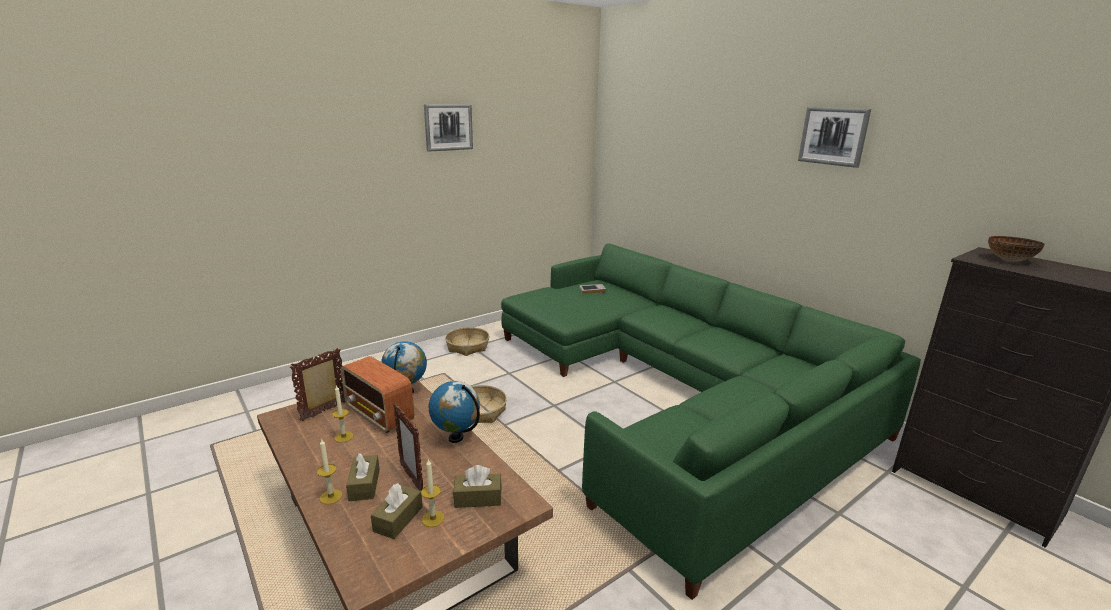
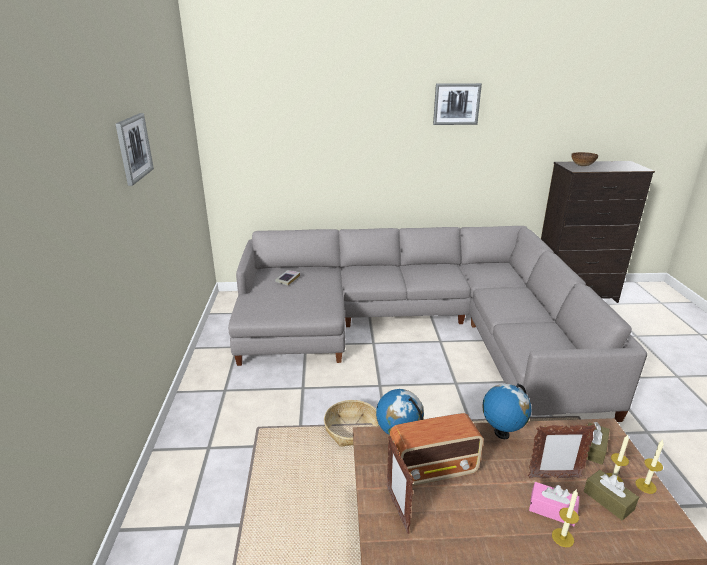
camera: 55 degrees left, 5 degrees up
(343, 437) = (460, 505): candle -> candle (645, 486)
(364, 485) = (552, 510): brown tissue box -> pink tissue box
(467, 347) = (221, 393): basket -> none
(675, 394) = (415, 327): green sofa -> grey sofa

